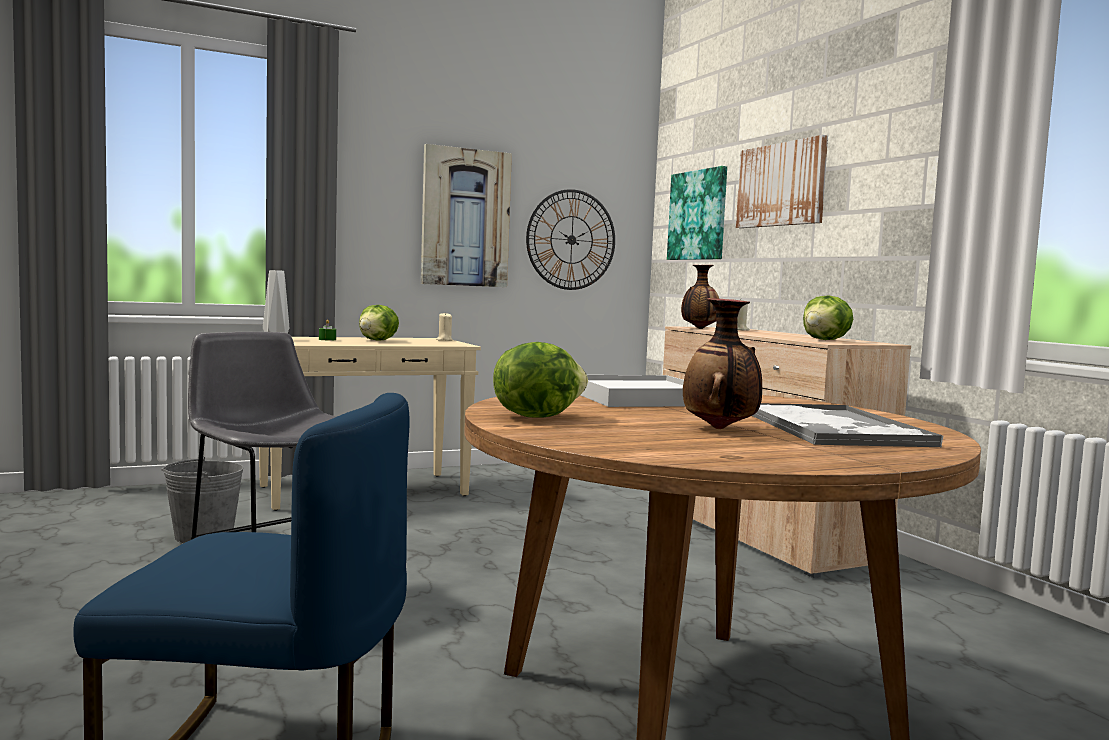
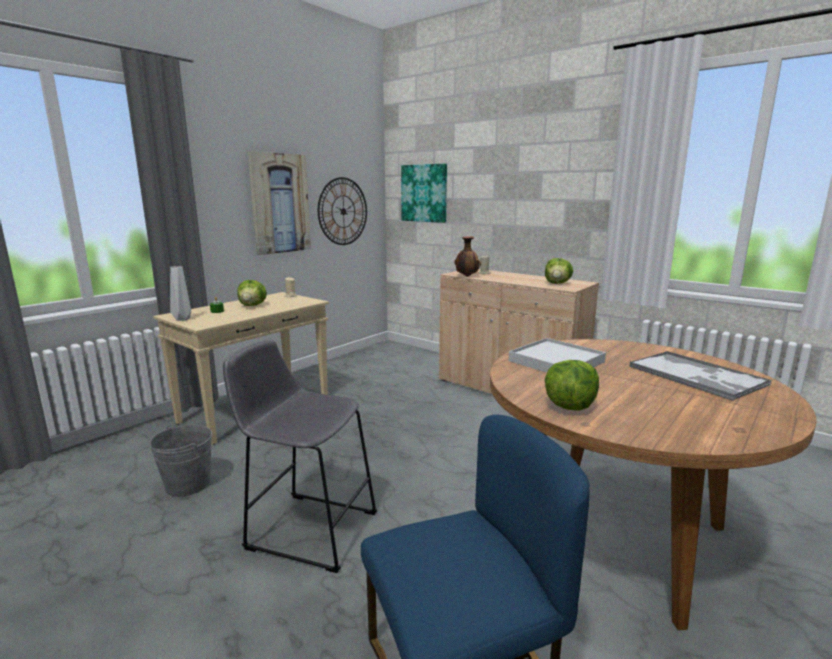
camera: 25 degrees left, 10 degrees up
(720, 429) = (666, 393): vase -> none
(781, 185) = (491, 179): picture -> none

